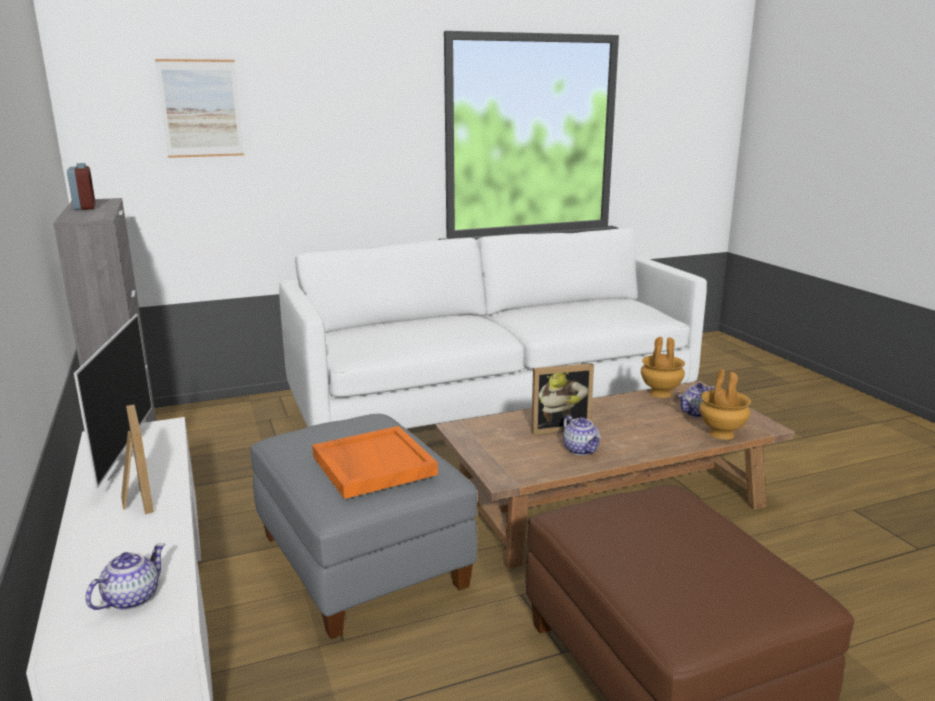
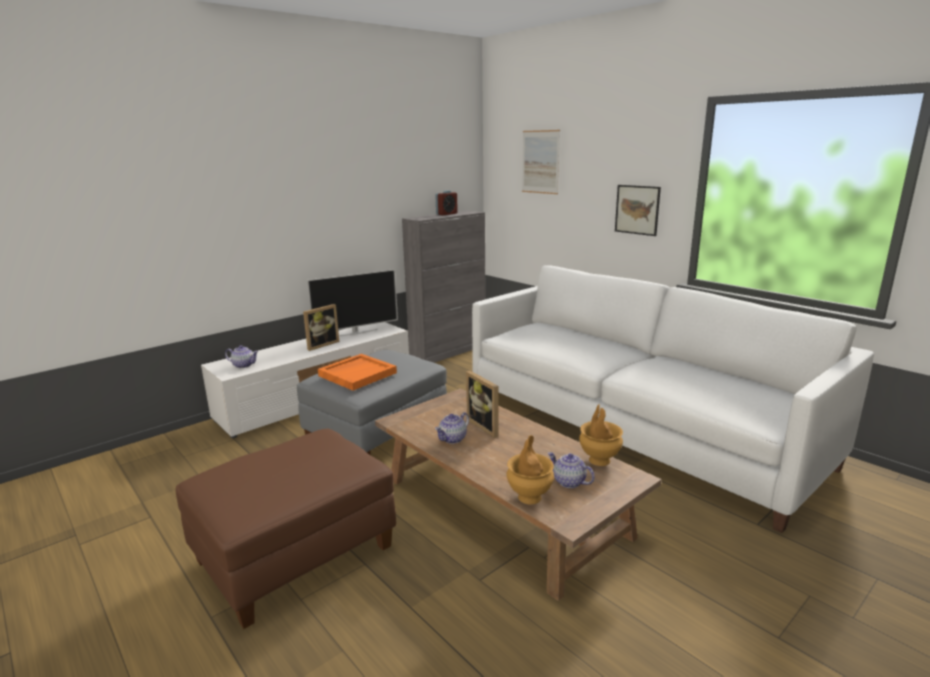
camera: 70 degrees right, 0 degrees up
(375, 163) = (637, 209): none -> picture

